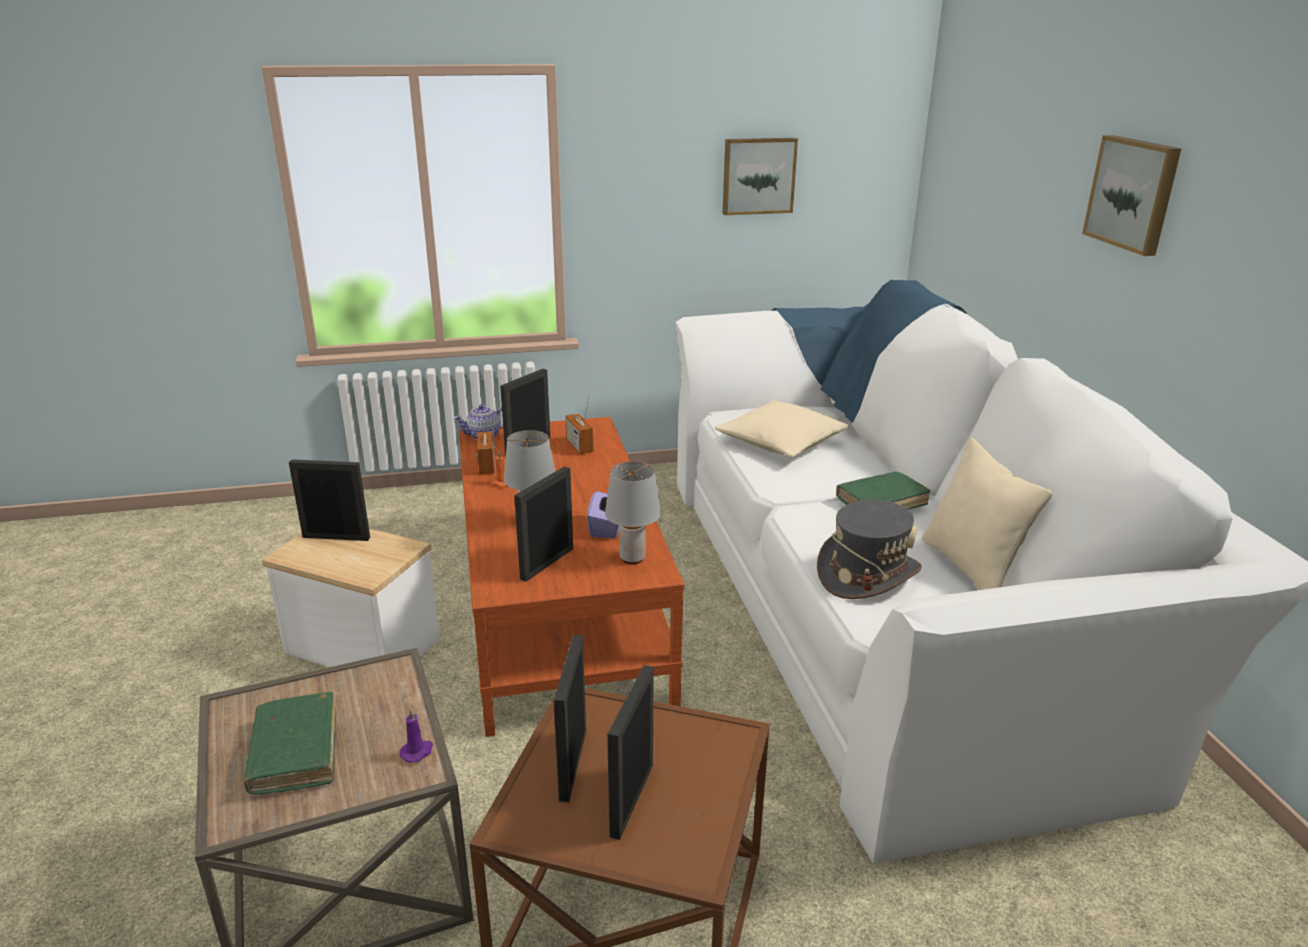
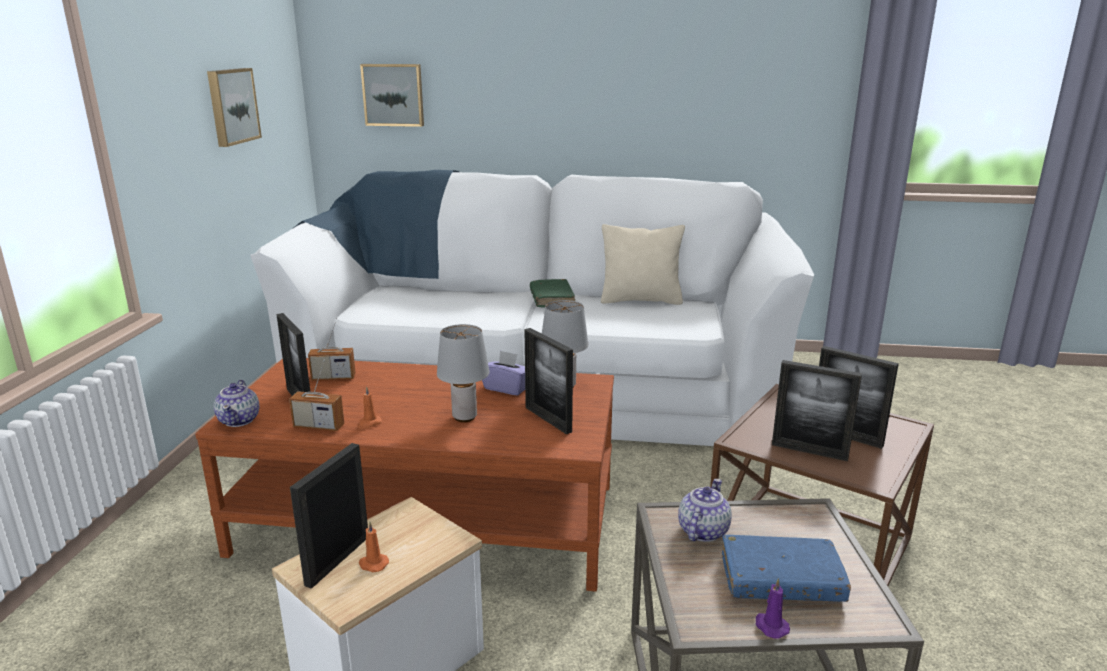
camera: 70 degrees left, 5 degrees down
(295, 753) = (781, 580): green book -> blue book
(333, 552) = (373, 564): none -> orange candle
(374, 694) = (702, 530): none -> teapot
(417, 752) = (790, 512): purple candle -> purple candle (770, 626)
(780, 443) = (425, 309): beige pillow -> none
(867, 574) = (638, 321): grey hat -> none
(1133, 194) = (568, 65): picture -> picture (393, 95)

